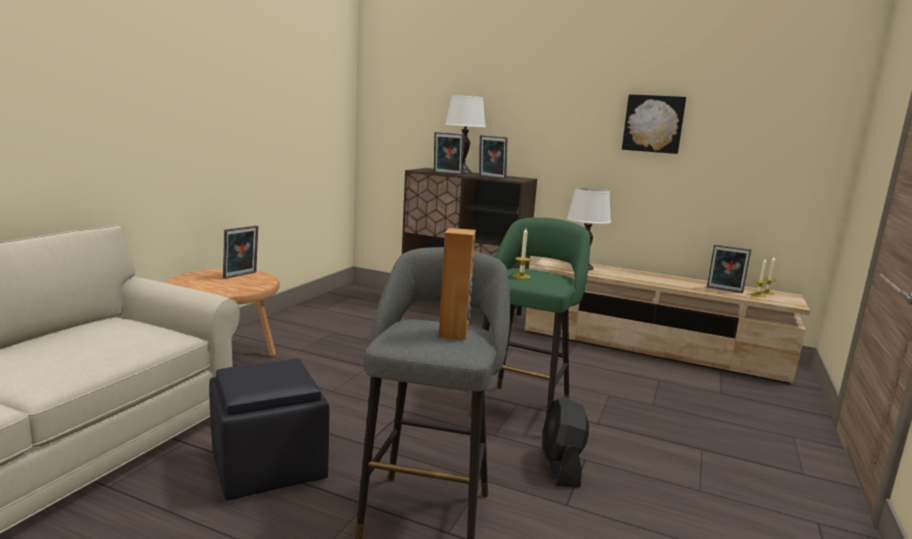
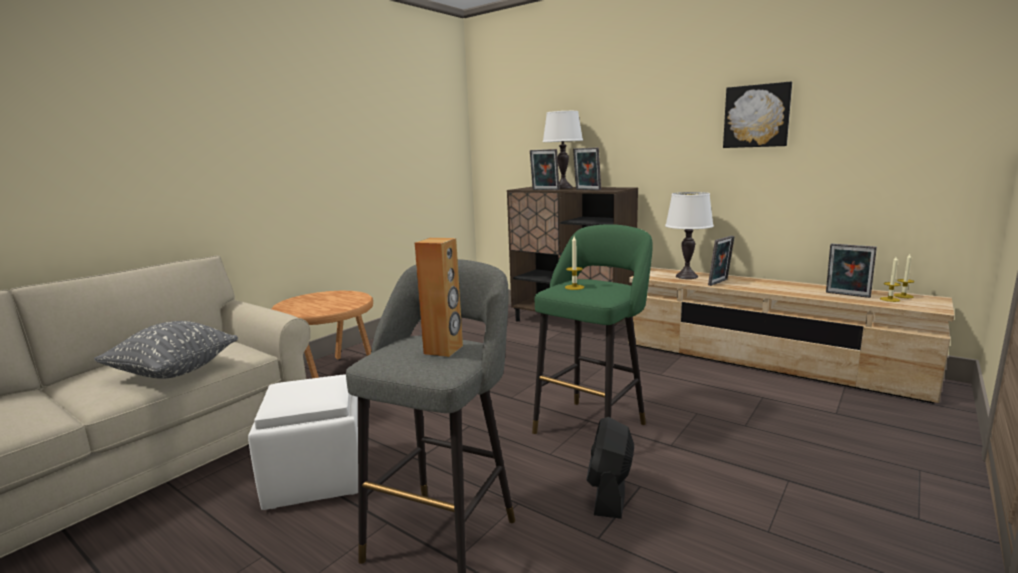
camera: 15 degrees right, 0 degrees up
(104, 355) = (174, 372): none -> grey pillow
(241, 275) = (342, 296): picture frame -> picture frame (720, 282)
(269, 465) = (319, 476): black ottoman -> white ottoman

